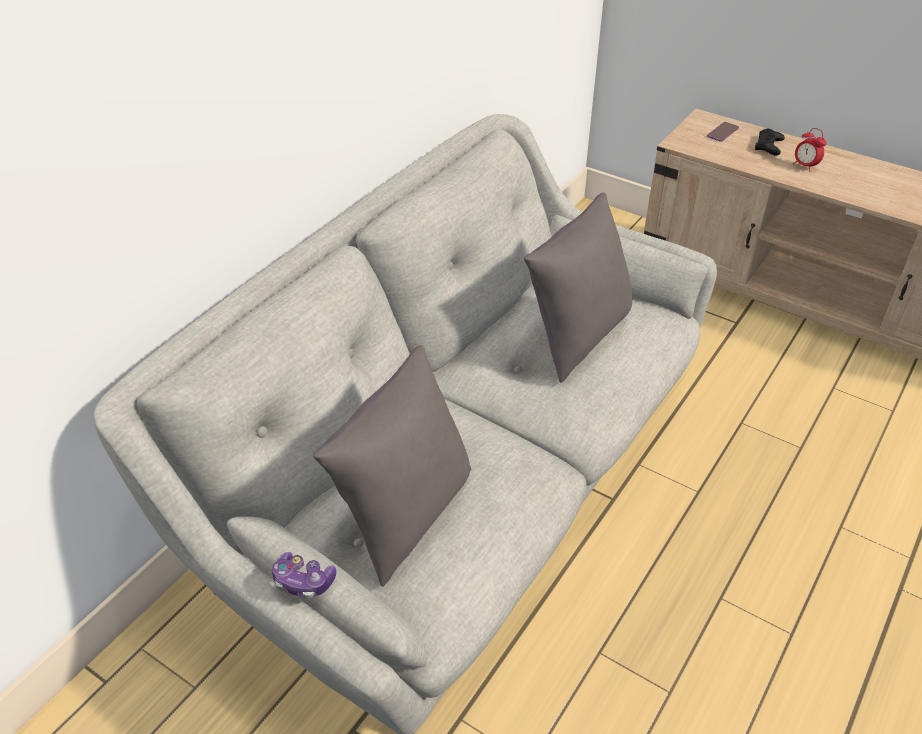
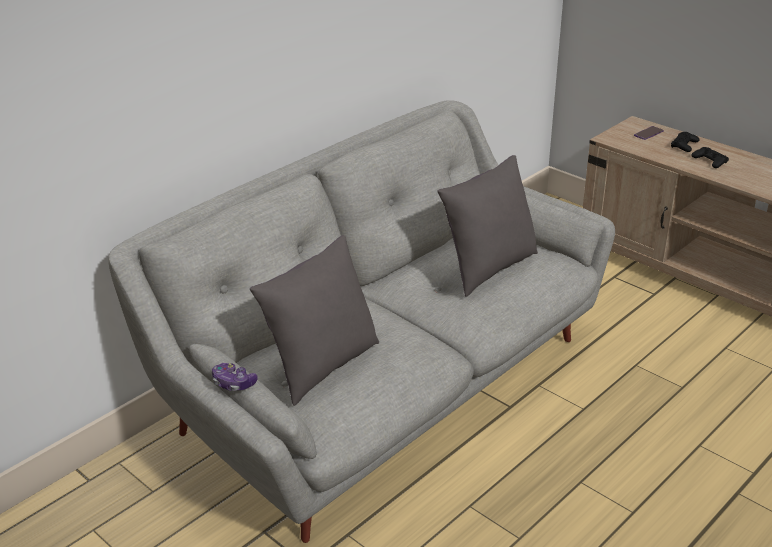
camera: 10 degrees right, 10 degrees down
(805, 166) = (710, 161): alarm clock -> black game controller

